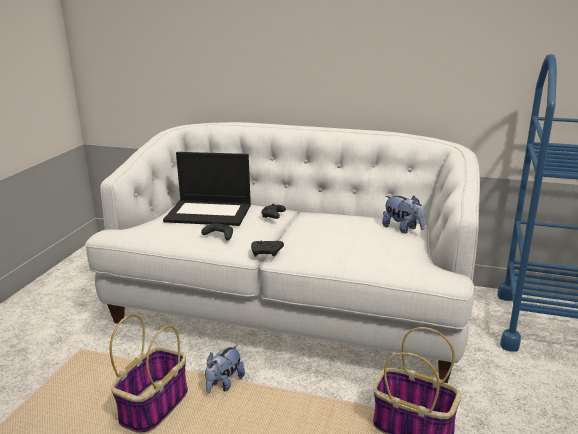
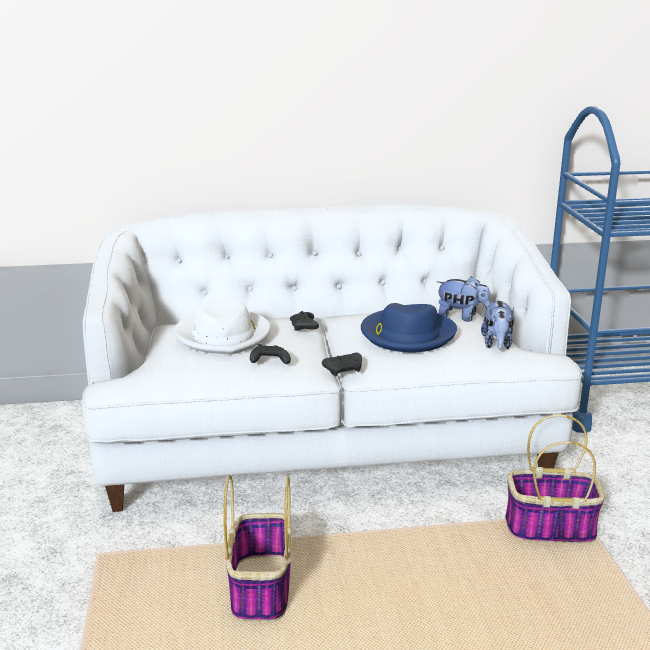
camera: 25 degrees left, 0 degrees up
(210, 212) = (224, 336): laptop -> white hat
(224, 383) = (321, 542): plush toy -> plush toy (497, 344)
(339, 234) = (407, 334): none -> blue hat

